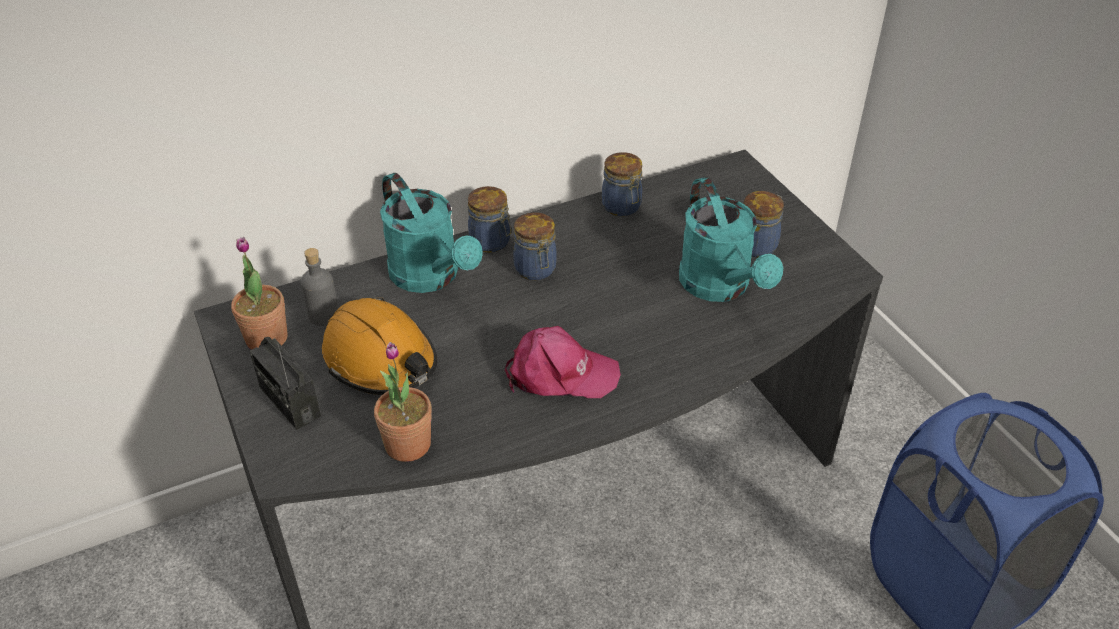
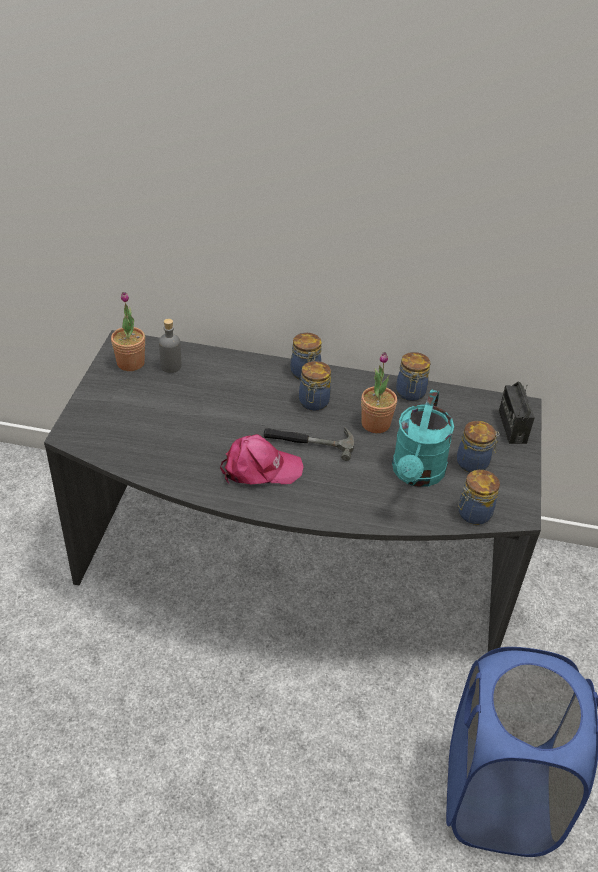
camera: 35 degrees right, 0 degrees up
(289, 402) = (107, 402): radio -> radio (512, 427)
(381, 360) = (174, 406): orange hard hat -> none
(408, 444) = (139, 458): potted plant -> potted plant (375, 424)
(431, 277) = (249, 376): turquoise watering can -> none
(560, 374) = (260, 469): pink cap -> pink cap turned 45 degrees counterclockwise
(577, 314) = (309, 441): none -> hammer
(813, 296) = (473, 514): none -> jar

